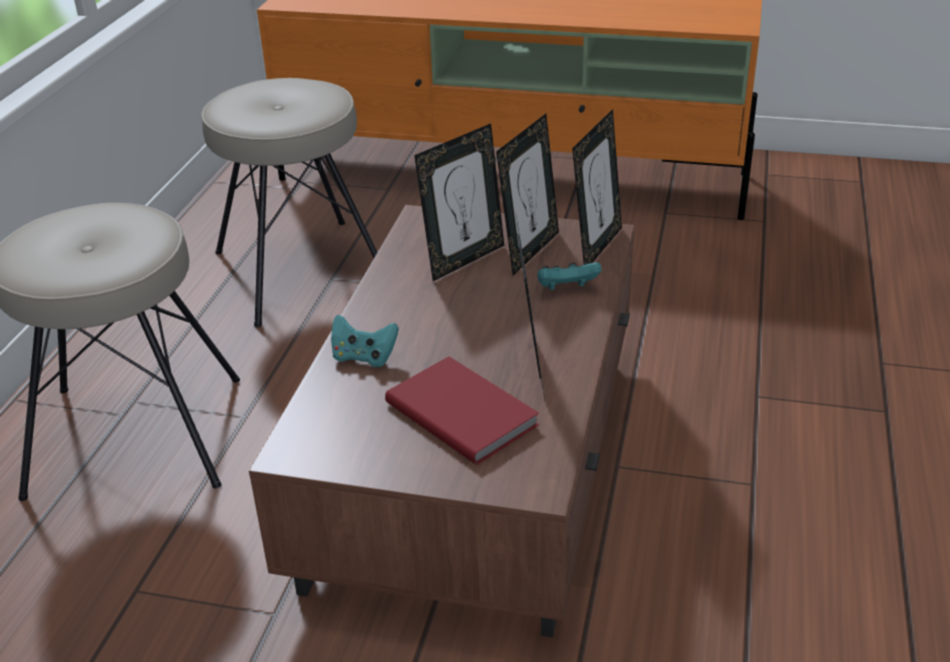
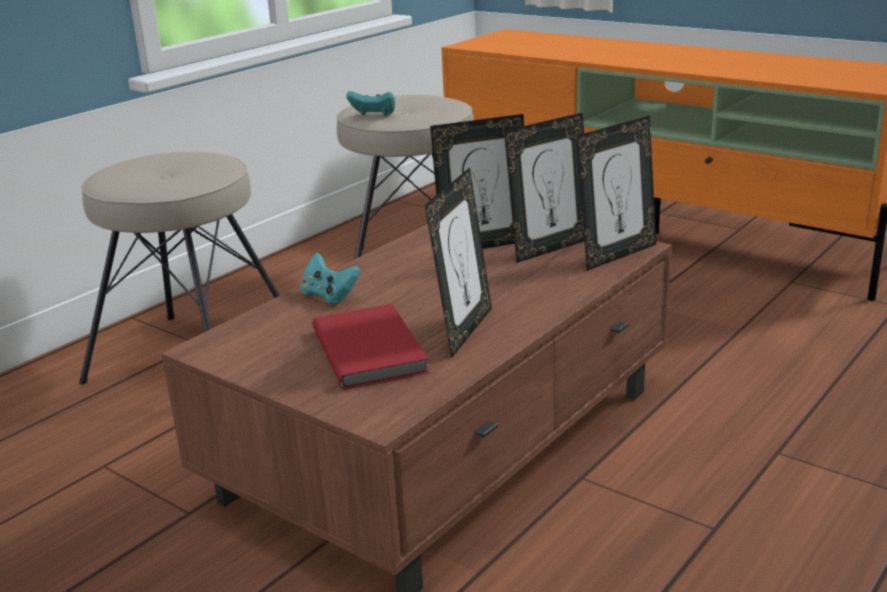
camera: 25 degrees right, 10 degrees down
(566, 289) = (557, 280): turquoise game controller -> turquoise game controller (374, 115)

